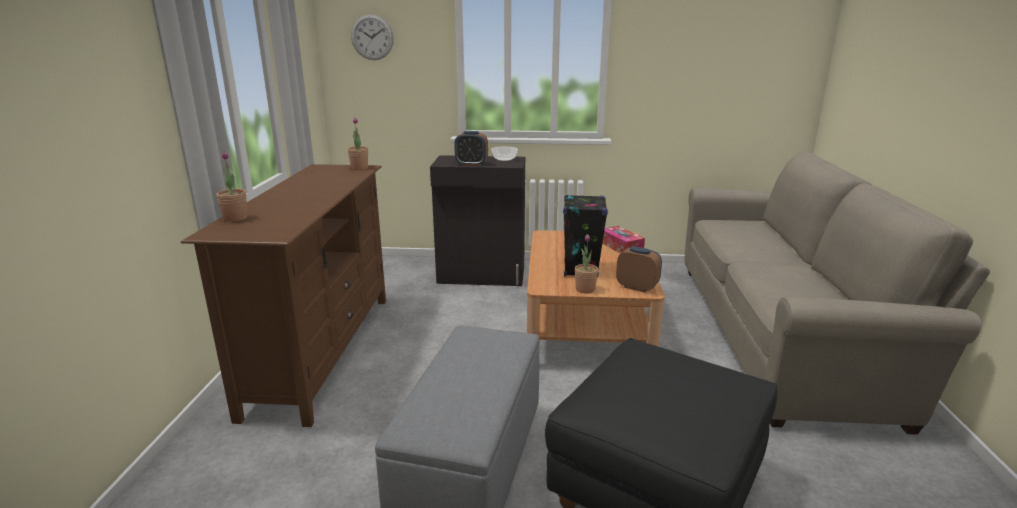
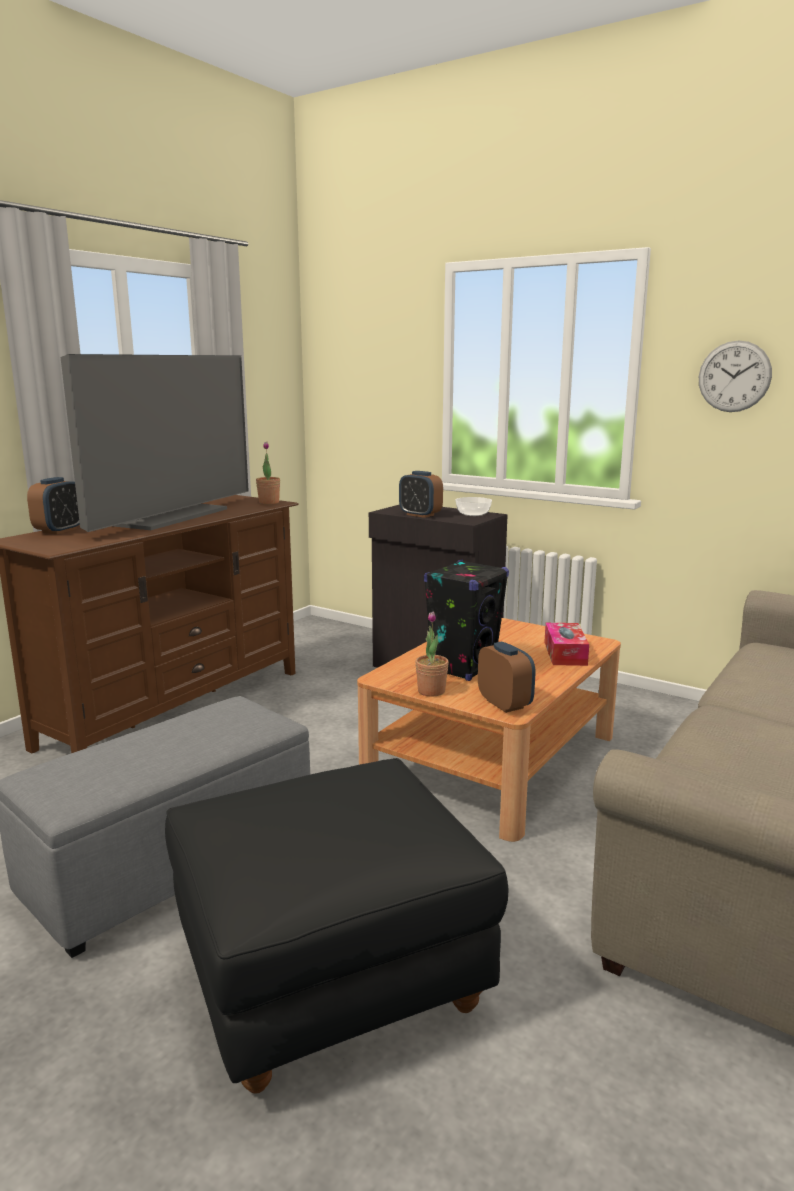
camera: 30 degrees right, 5 degrees down
(235, 218) = (59, 530): potted plant -> alarm clock
(304, 191) = (169, 516): none -> television
(372, 37) = (355, 353): wall clock -> wall clock (734, 376)

